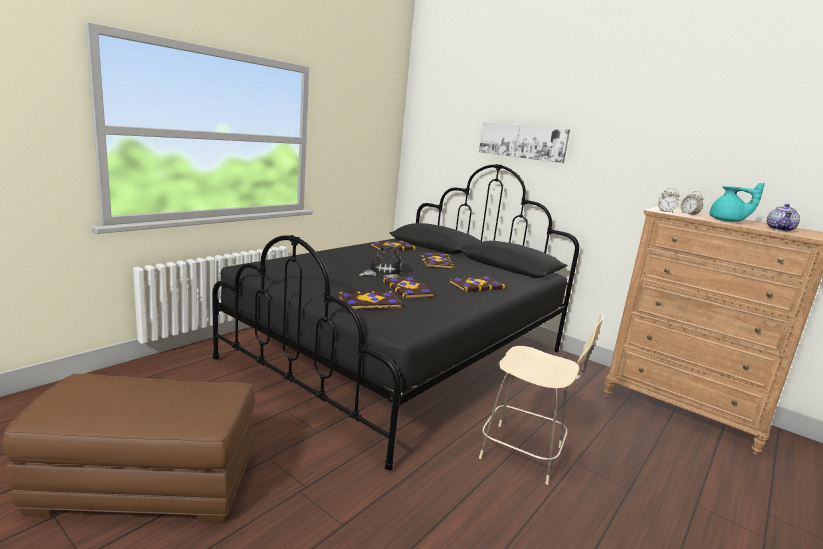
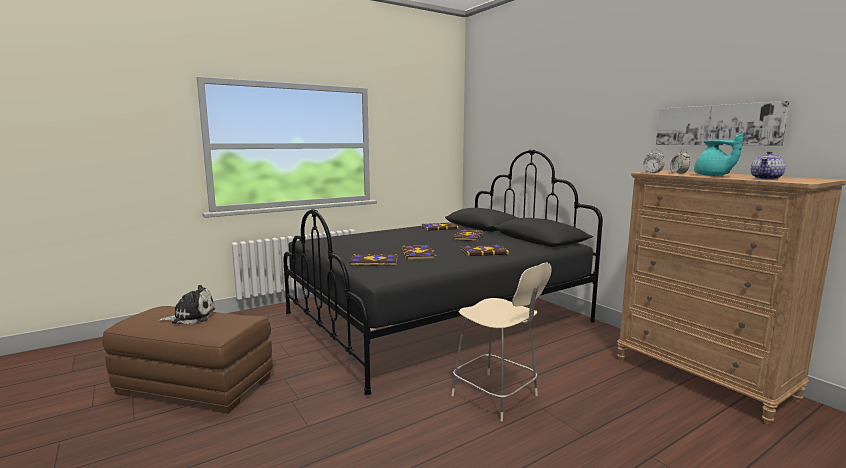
camera: 20 degrees right, 5 degrees down
(381, 273) = (408, 244): plush toy -> plush toy (191, 317)
(522, 141) = (550, 127): picture -> picture (716, 125)

